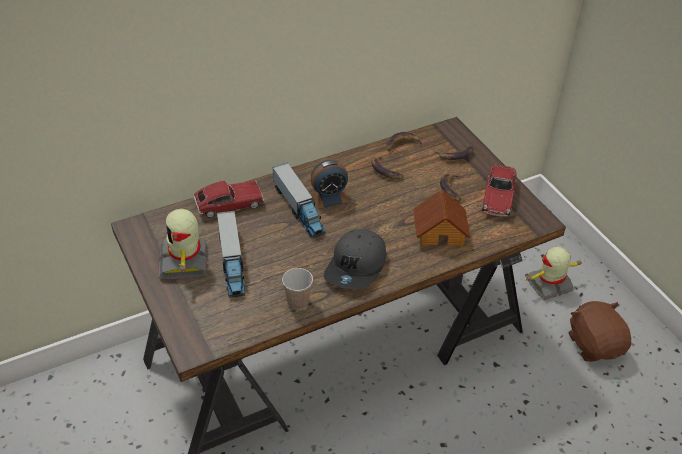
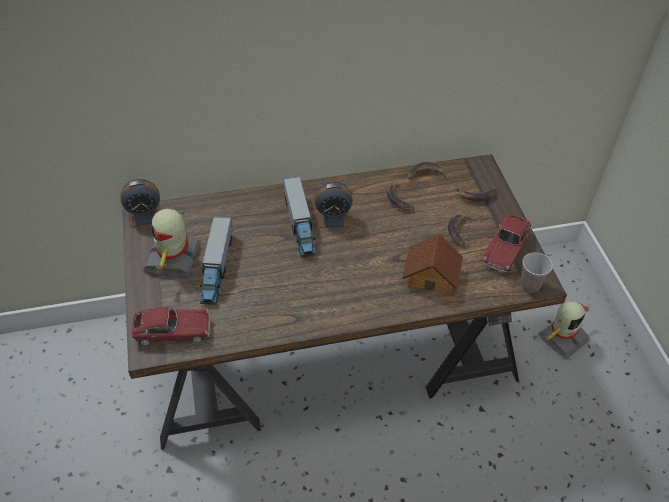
camera: 15 degrees right, 5 degrees up
(139, 227) = (145, 215): none -> alarm clock
(229, 204) = (235, 207): toy car -> toy car (172, 331)
(298, 302) = (264, 322): cup -> cup (530, 285)
(357, 267) = (335, 296): grey cap -> none
(549, 285) = (561, 338): toy robot -> toy robot turned 150 degrees clockwise
(595, 344) = (590, 410): brown plush toy -> none

